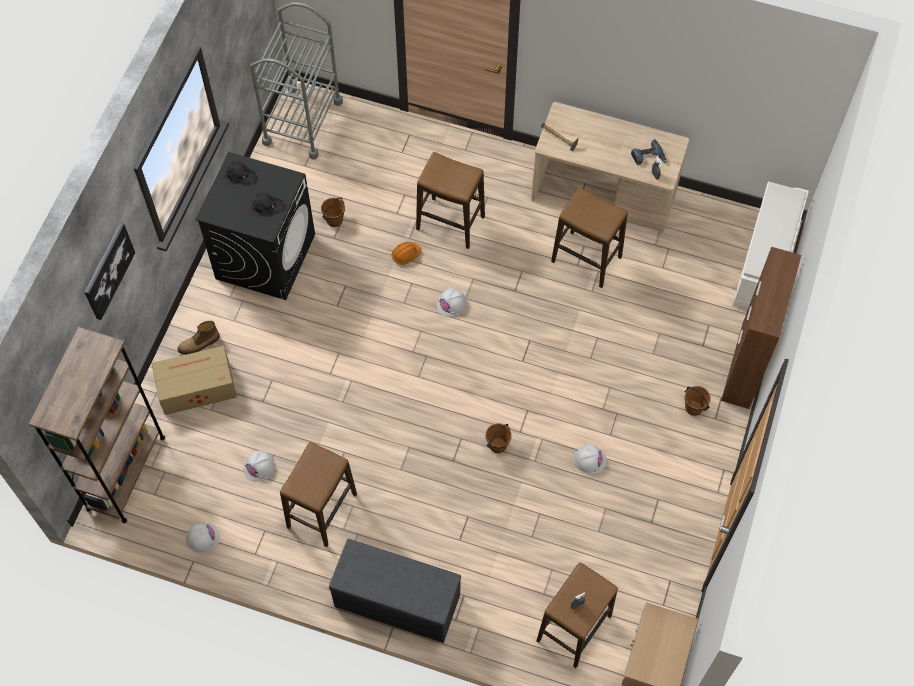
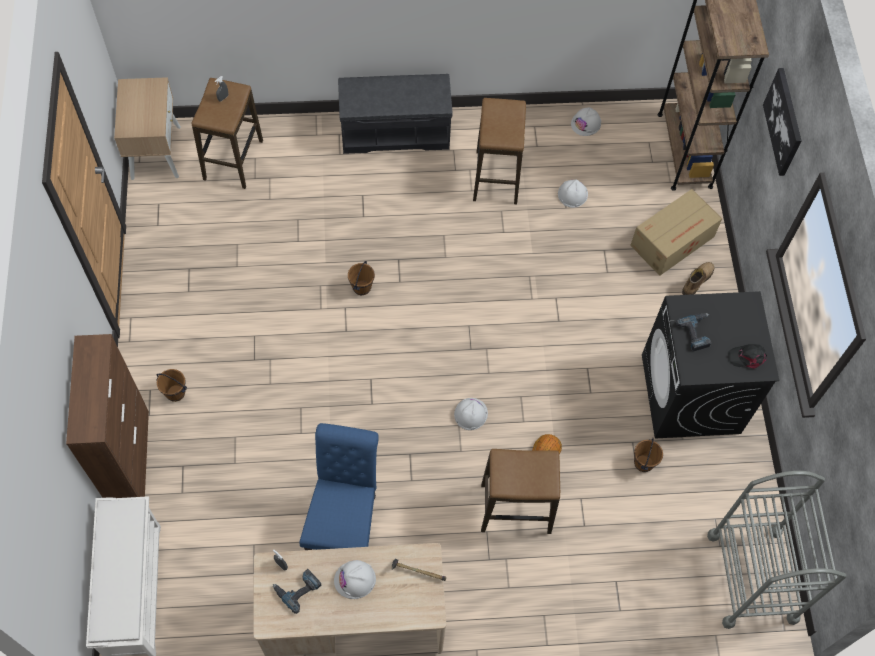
camera: 155 degrees right, 0 degrees up
(267, 205) = (697, 333): black cap -> power drill
(586, 259) = (345, 521): stool -> blue chair
(589, 459) = (267, 305): white hard hat -> white hard hat (355, 580)

